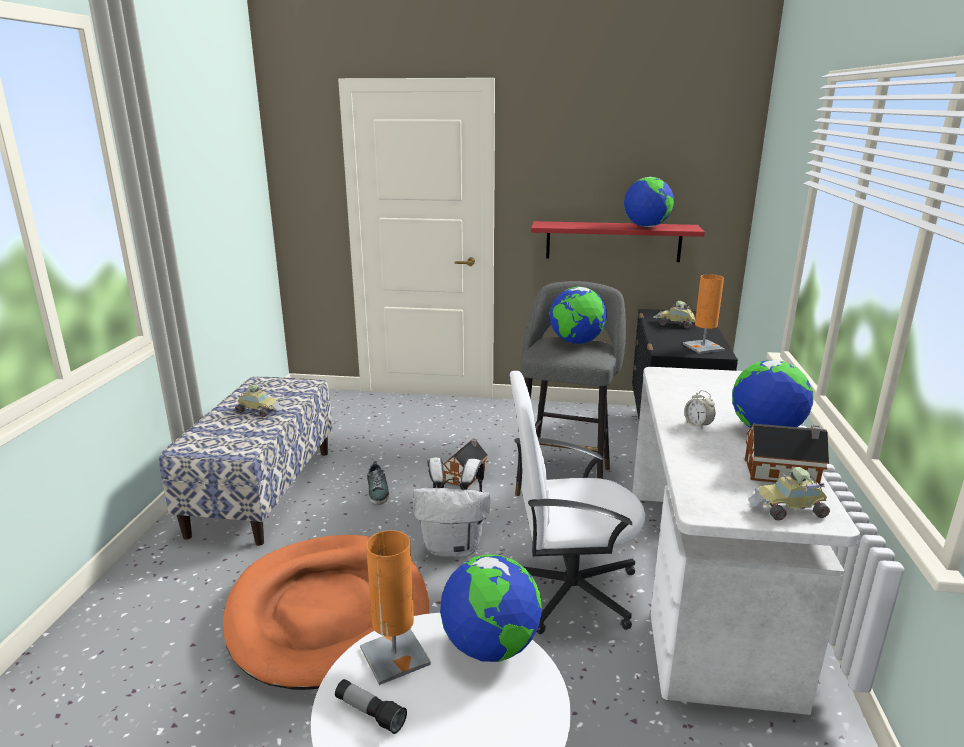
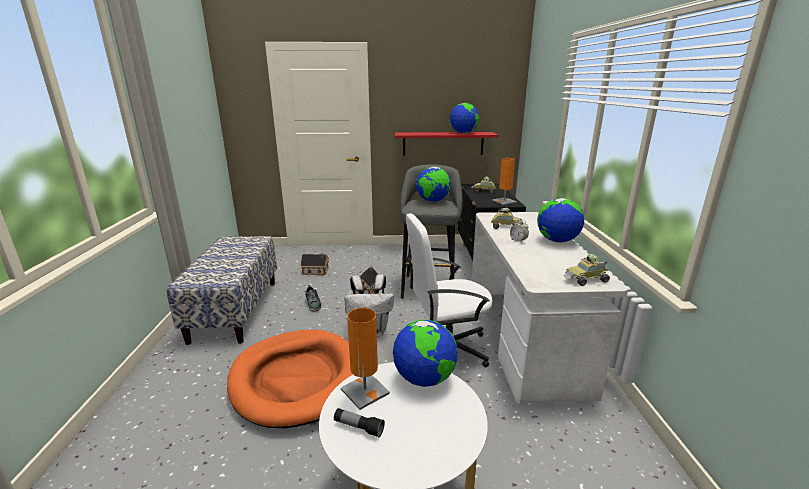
camera: 10 degrees left, 0 degrees up
(259, 410) = (231, 256): toy car -> toy car (506, 226)
(784, 473) = (576, 261): toy house -> toy house (316, 271)

